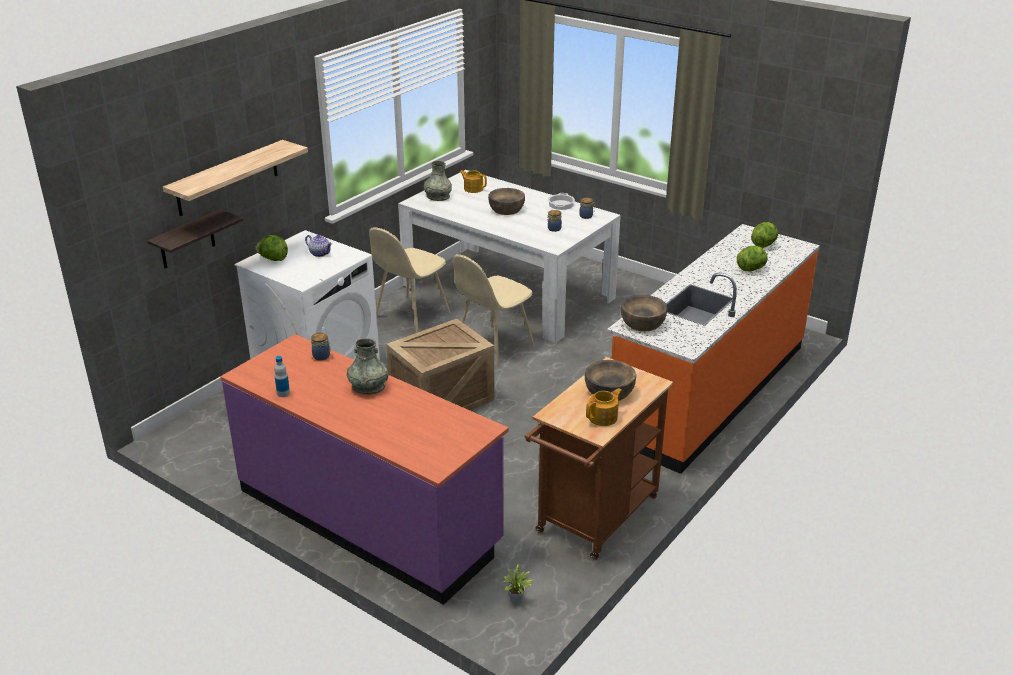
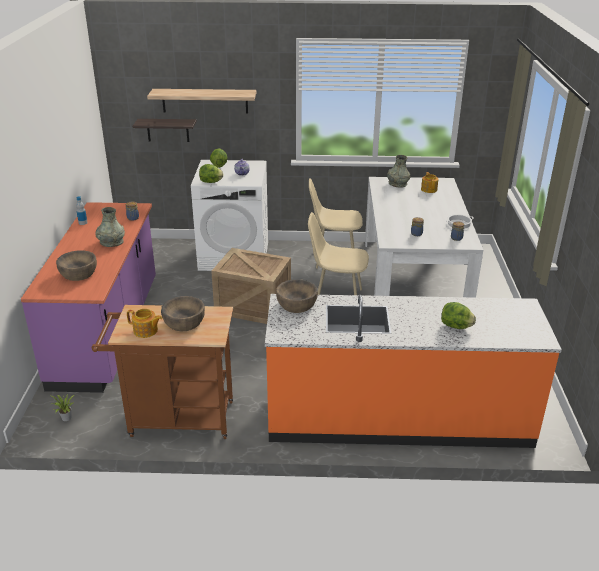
camera: 55 degrees right, 0 degrees up
(506, 209) = (418, 209): brown bowl -> brown bowl (78, 273)
(763, 245) = (512, 320): lettuce -> lettuce (211, 182)

